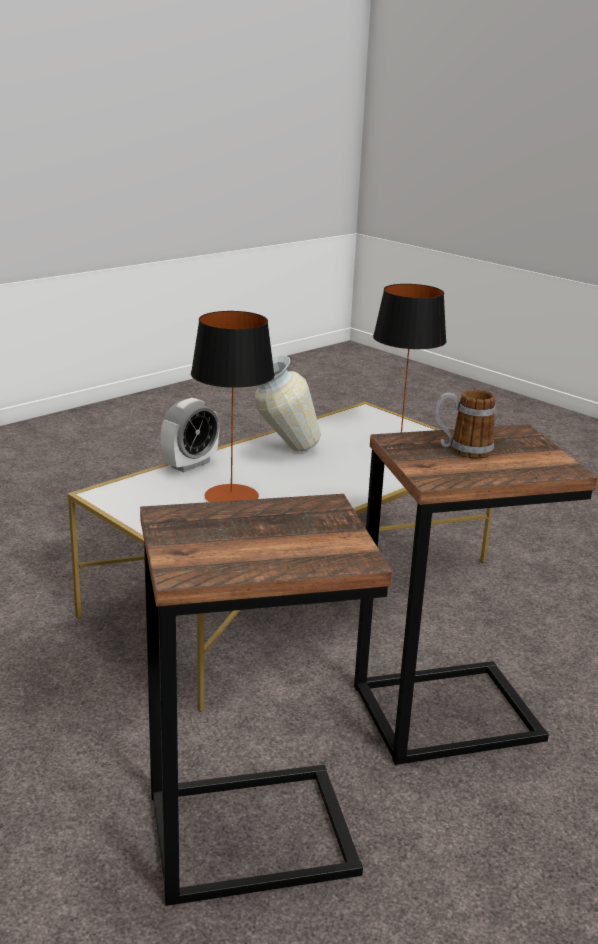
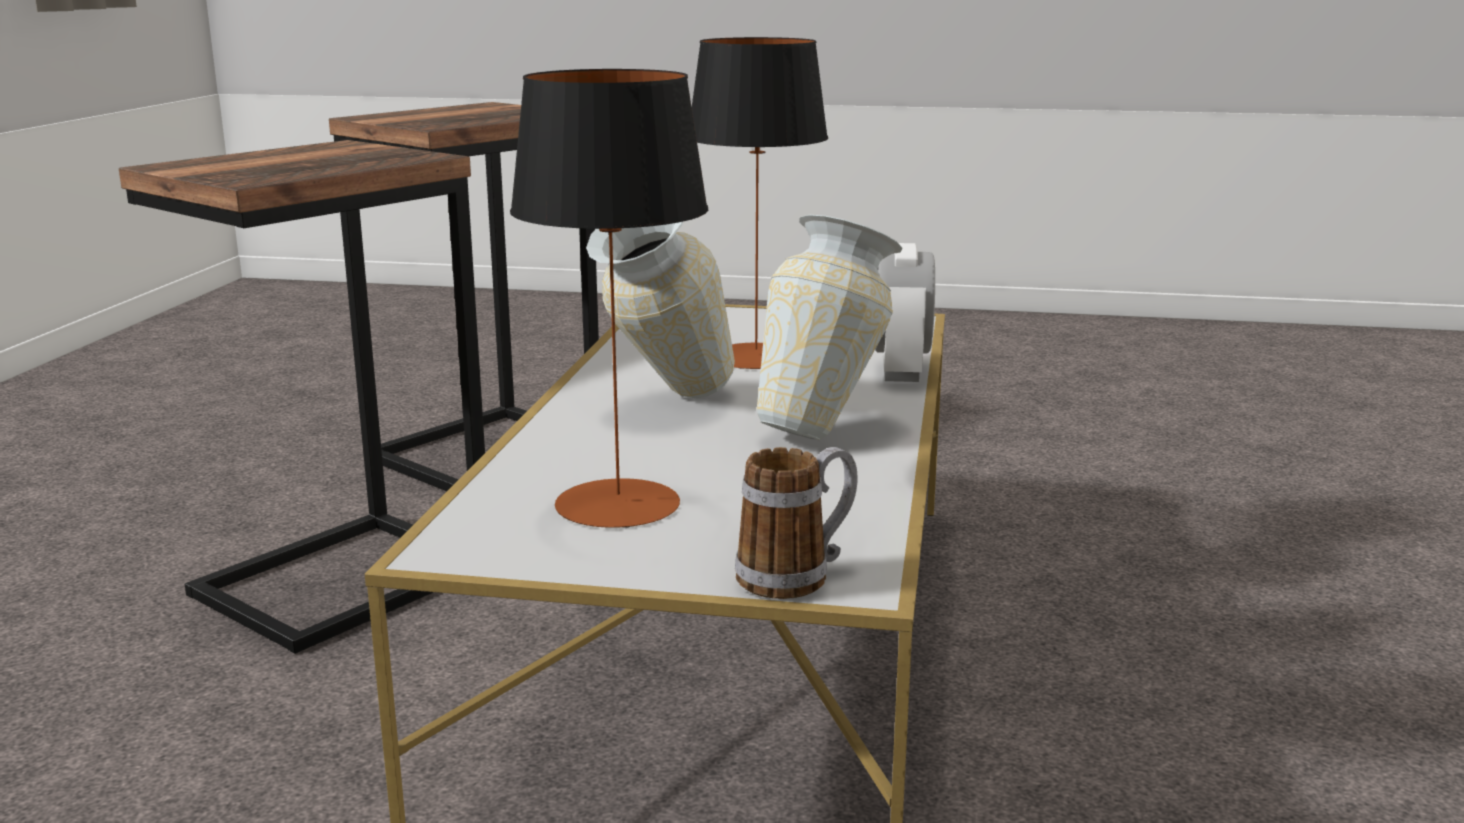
camera: 145 degrees right, 5 degrees down
(322, 482) = (663, 404): none -> vase
(462, 450) = (326, 159): mug -> mug (797, 575)

